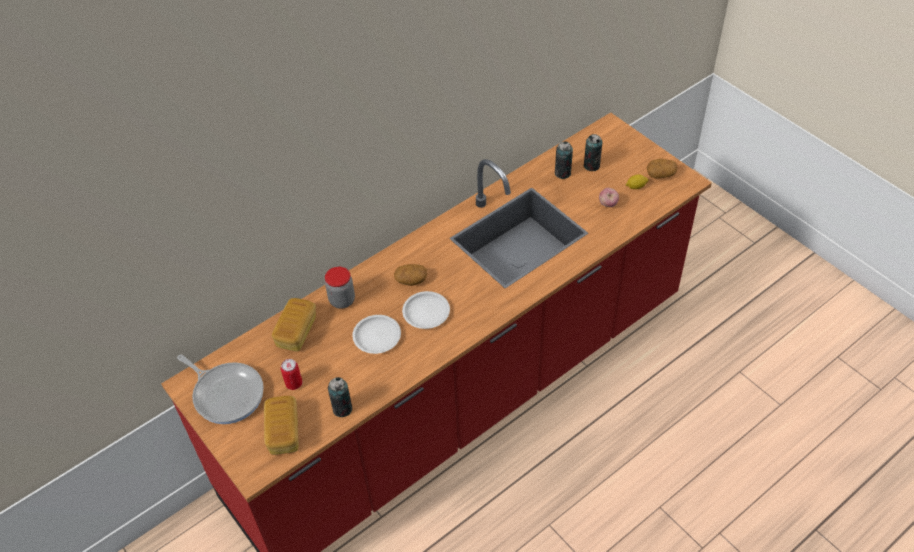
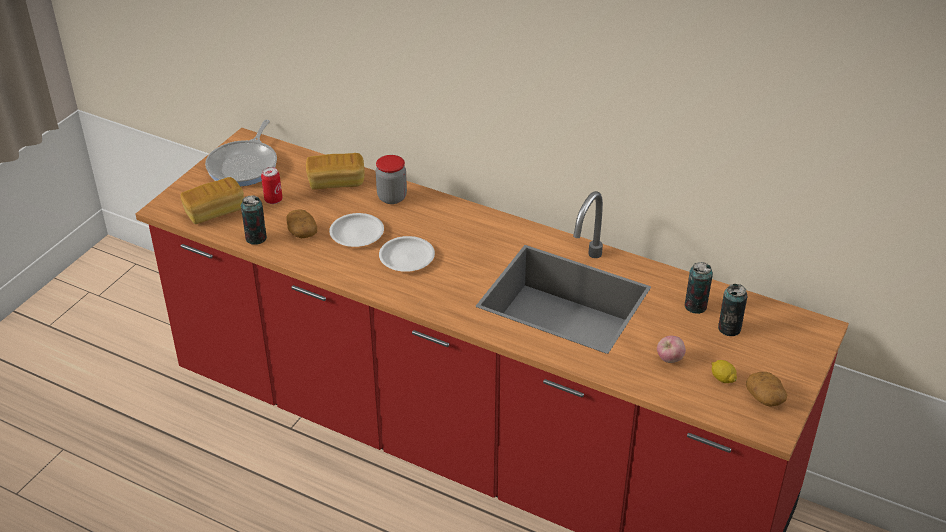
camera: 65 degrees right, 10 degrees down
(411, 280) = (445, 234): potato -> potato (301, 232)

